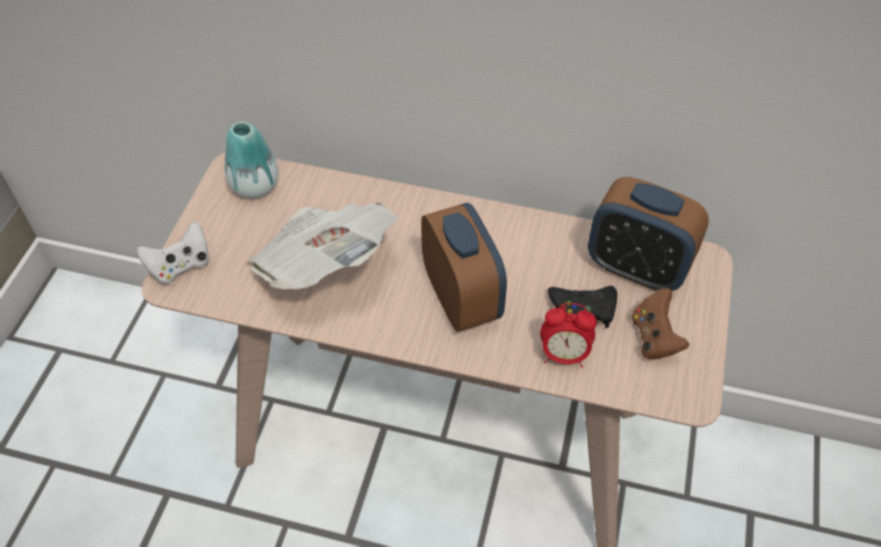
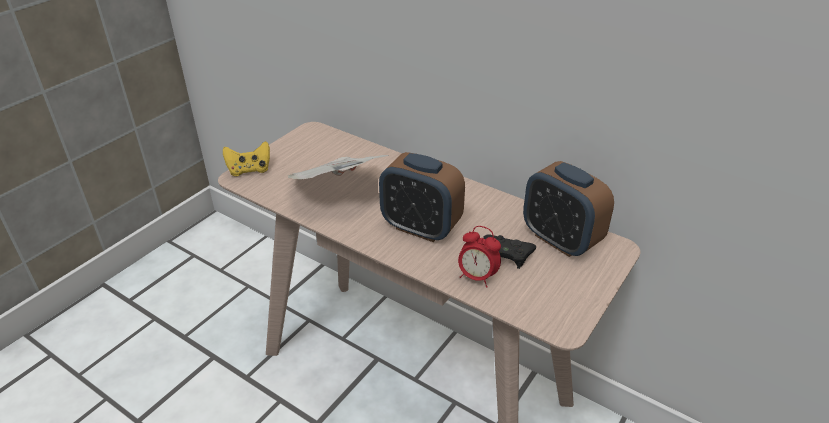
camera: 20 degrees right, 15 degrees down
(180, 266) = (249, 170): white game controller -> yellow game controller
(255, 186) = (320, 141): vase -> none
(462, 298) = (421, 228): alarm clock -> alarm clock turned 120 degrees clockwise
(654, 337) = (552, 284): brown game controller -> none

